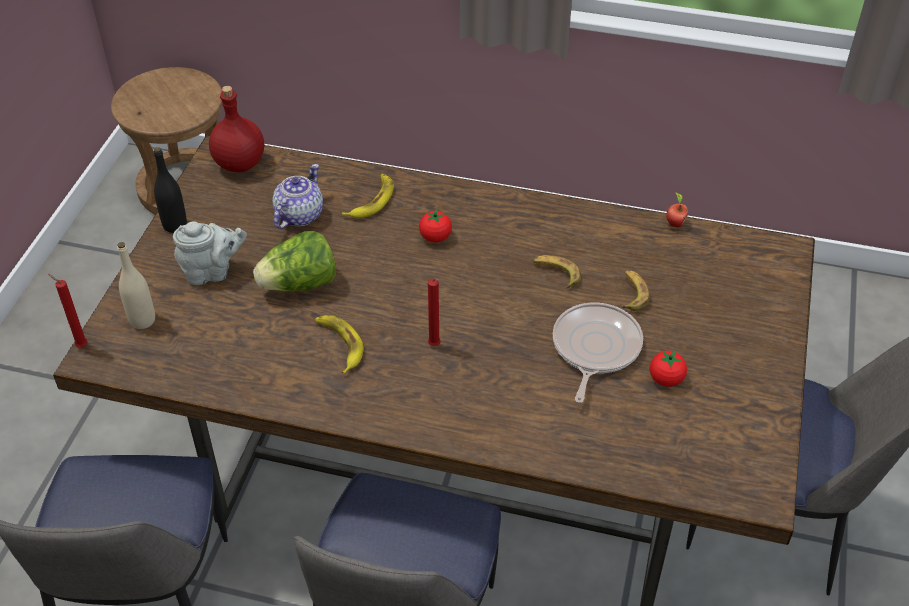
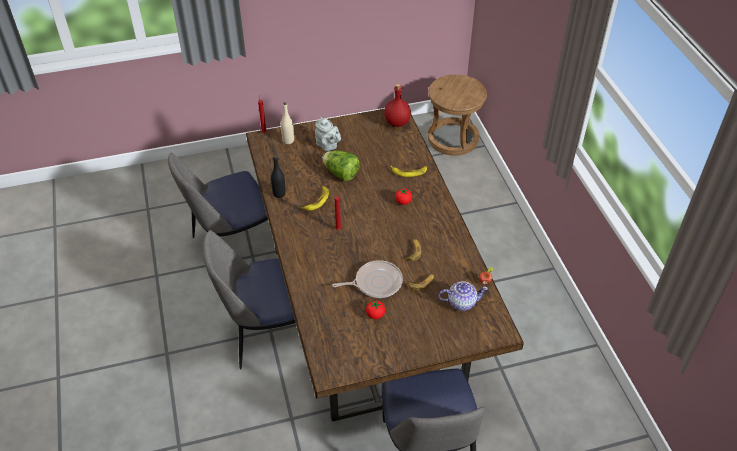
camera: 60 degrees right, 0 degrees up
(175, 225) = (345, 123): black bottle -> black bottle (279, 194)
(298, 215) = (380, 154): teapot -> teapot (461, 302)

